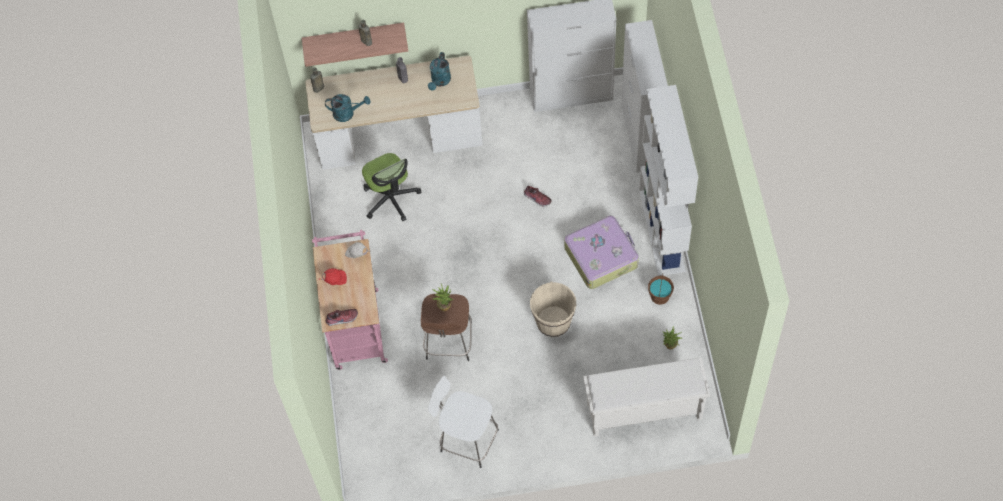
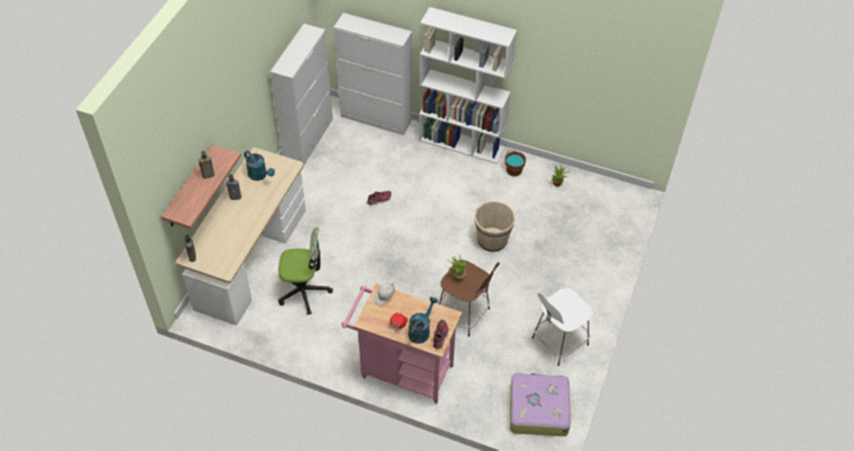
camera: 65 degrees left, 10 degrees down
(347, 113) = (235, 248): turquoise watering can -> turquoise watering can (421, 330)
(601, 256) = (457, 186): suitcase -> suitcase (538, 409)
(643, 412) = (601, 224): white shoe rack -> none

